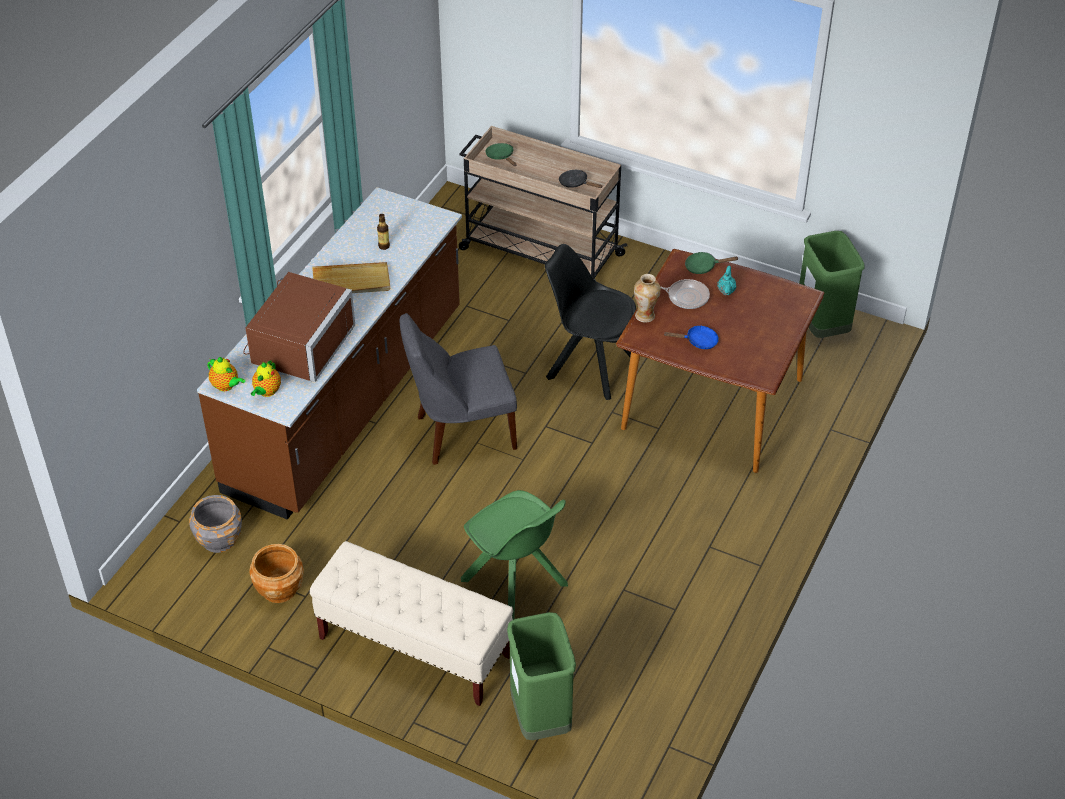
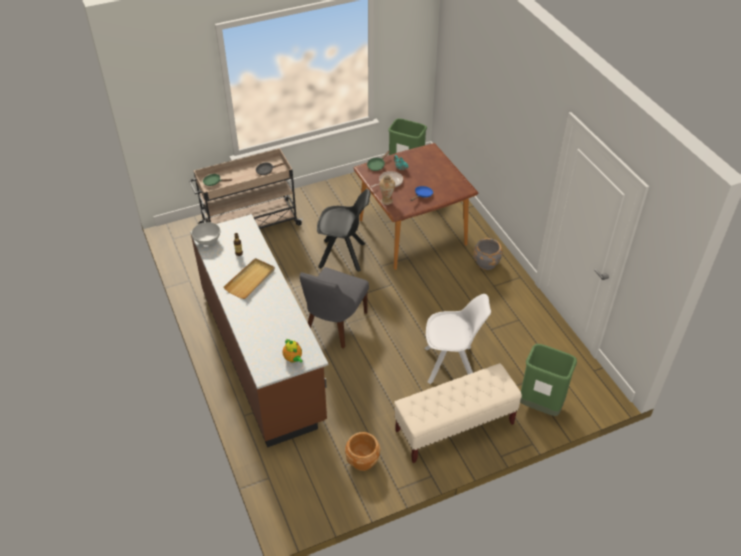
camera: 50 degrees left, 0 degrees up
(219, 539) = (301, 467): grey planter -> grey planter (486, 263)
(226, 386) = (269, 373): teapot -> none
(297, 343) = (271, 326): brown microwave -> none
(376, 209) = (207, 241): none -> white bowl
(516, 584) = (451, 365): green chair -> white chair
(589, 366) = (343, 255): black chair -> black chair turned 150 degrees counterclockwise

